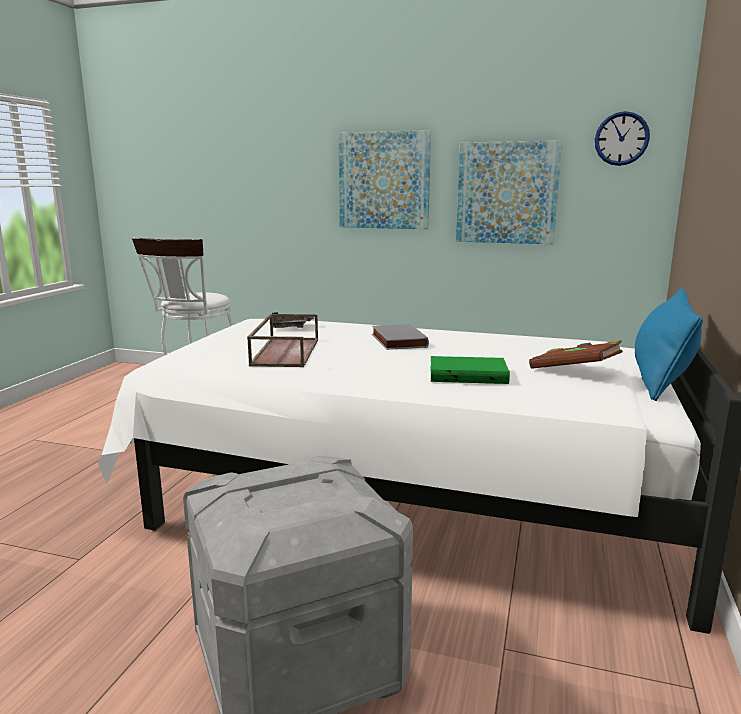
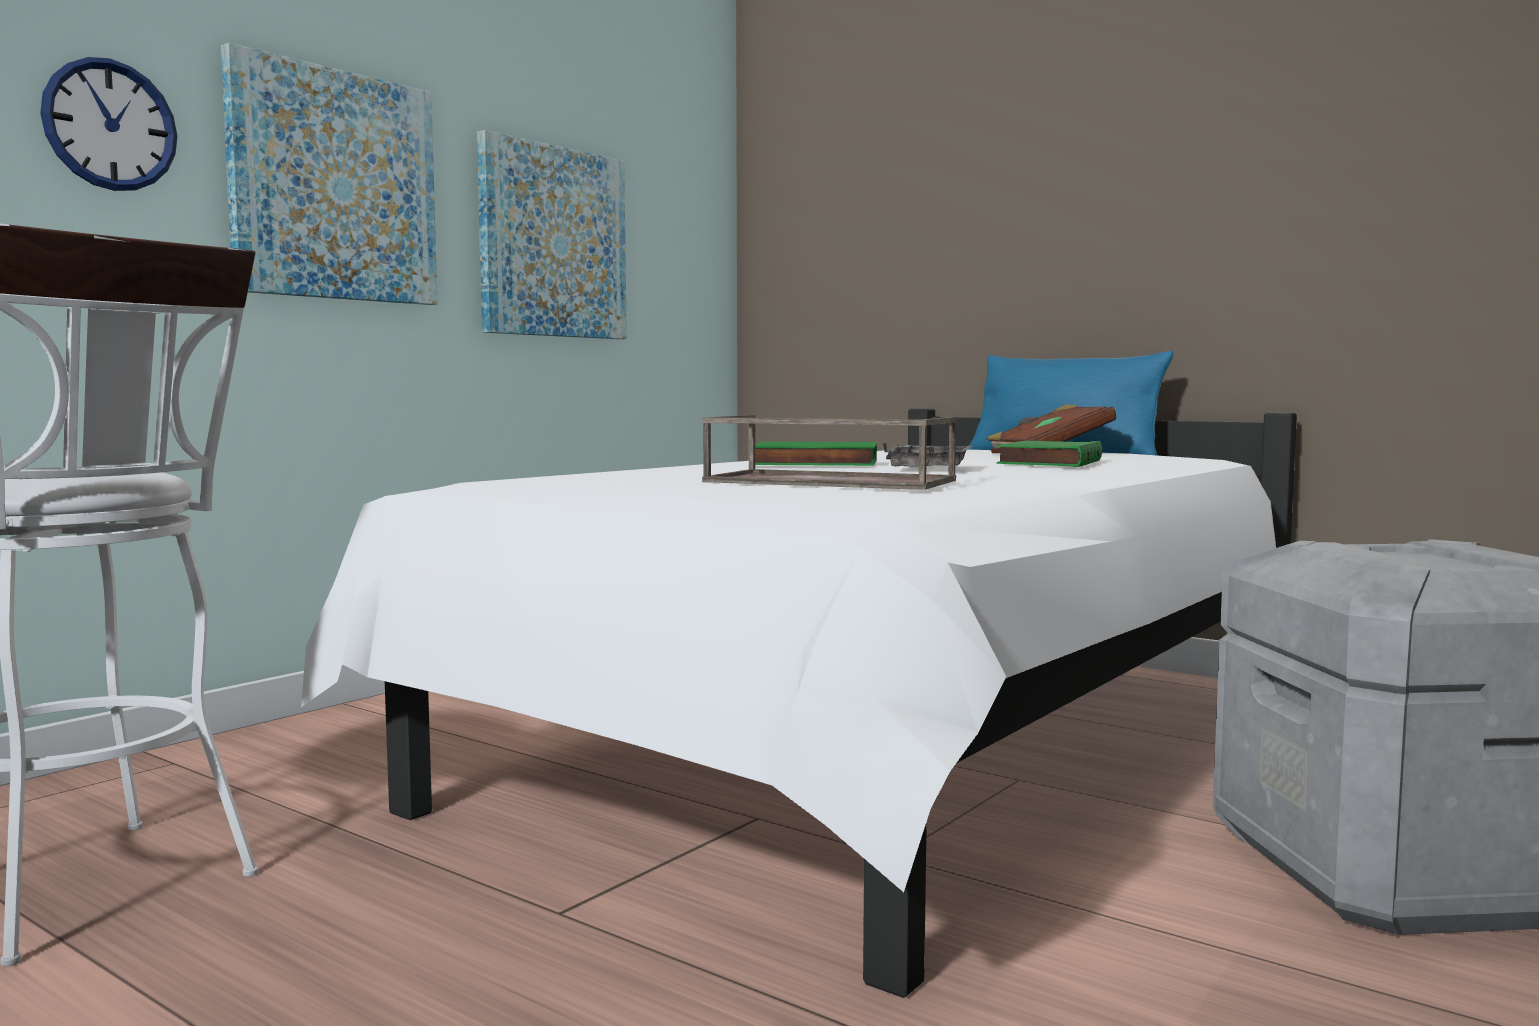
camera: 70 degrees left, 10 degrees down
(291, 327) = (598, 477): grey tray -> grey tray (928, 469)
(397, 341) = (813, 464): grey book -> green book
(621, 138) = (680, 174): wall clock -> wall clock (110, 125)

